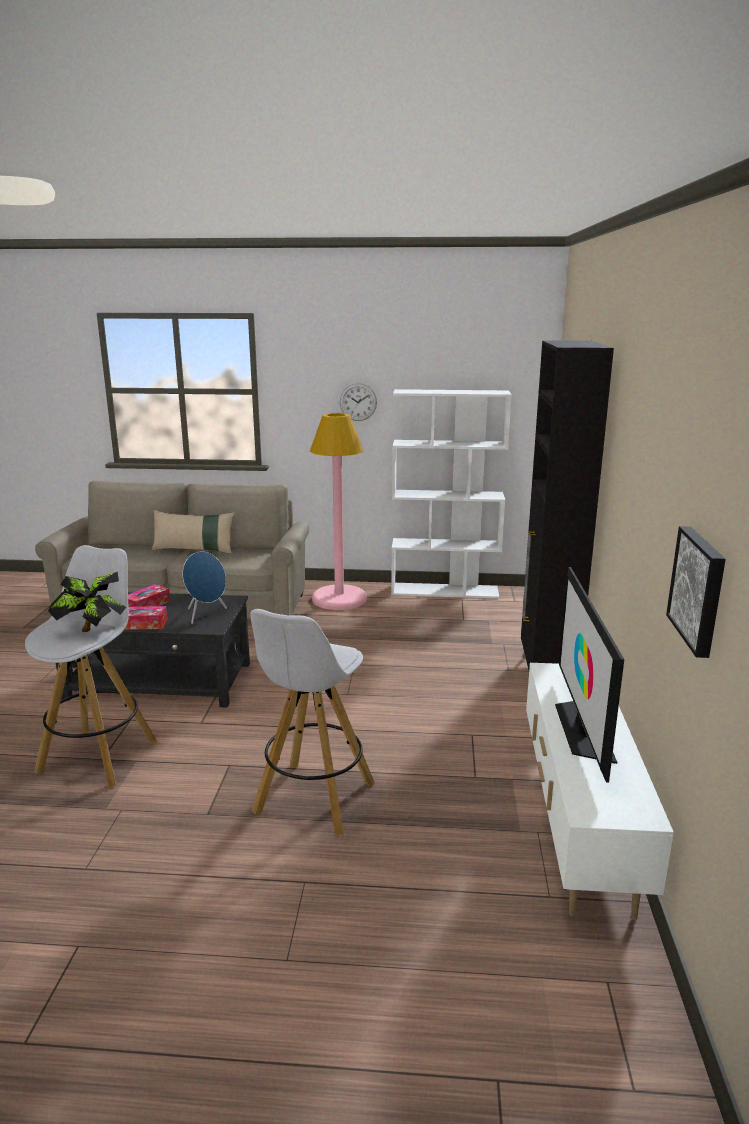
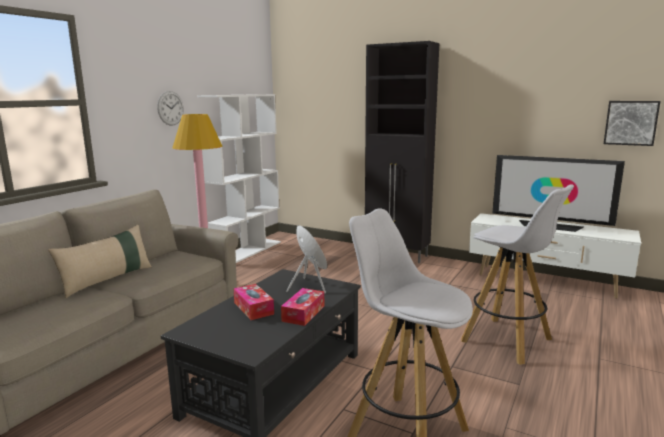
camera: 65 degrees left, 5 degrees down
(92, 632) = (421, 291): potted plant -> none

